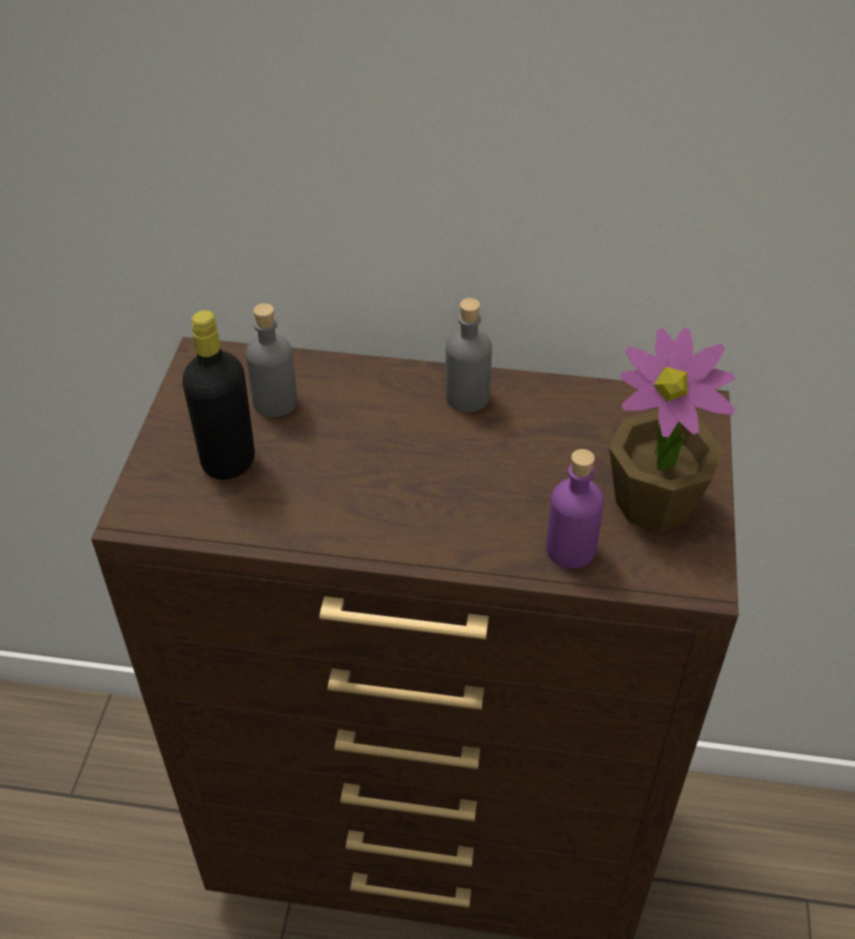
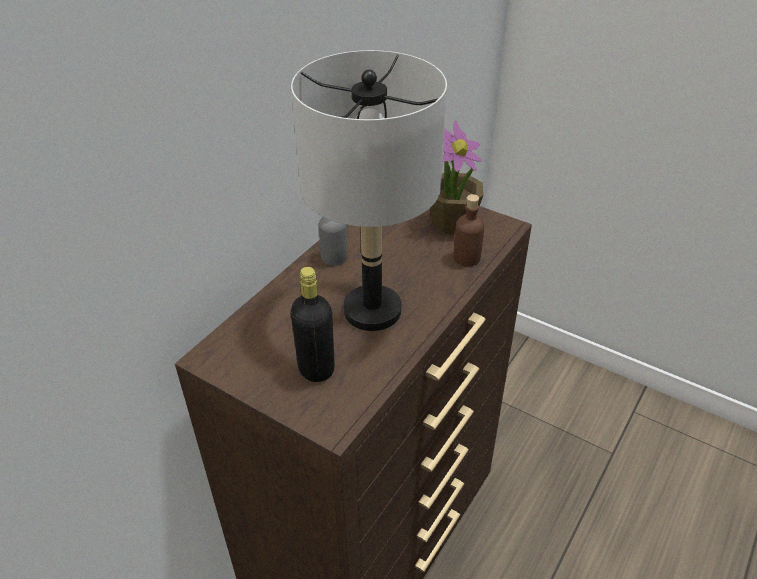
camera: 65 degrees left, 5 degrees down
(275, 402) = (278, 334): grey bottle -> none
(373, 477) = (371, 310): none -> grey table lamp
(570, 549) = (466, 258): purple bottle -> brown bottle

